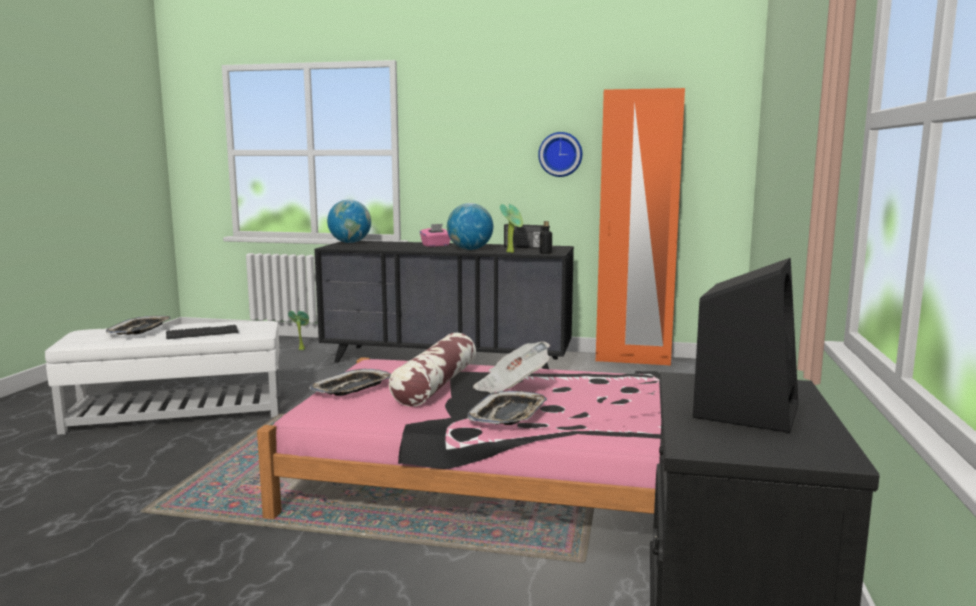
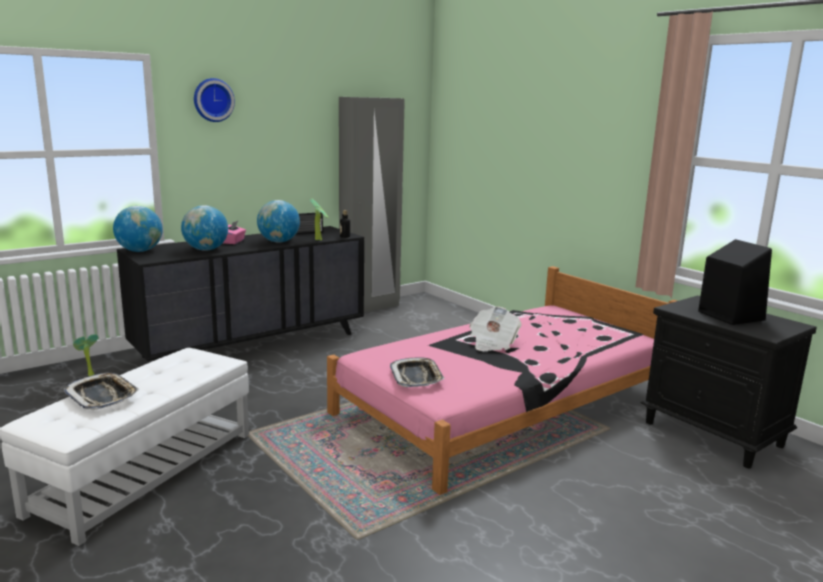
camera: 50 degrees left, 5 degrees up
(202, 333) = (182, 378): keyboard -> none
(392, 247) = (206, 250): none -> globe
(435, 385) = (450, 356): pillow -> none
(508, 415) = (542, 359): tray -> none
(560, 154) = (306, 148): wall clock -> wall clock (213, 100)
(633, 359) = (370, 307): orange wardrobe -> grey wardrobe

